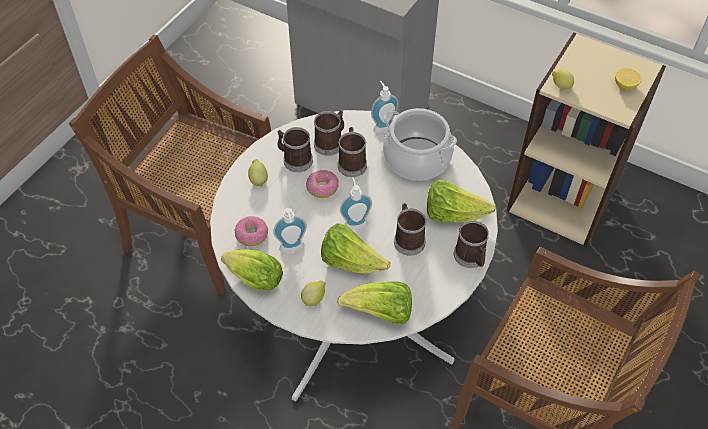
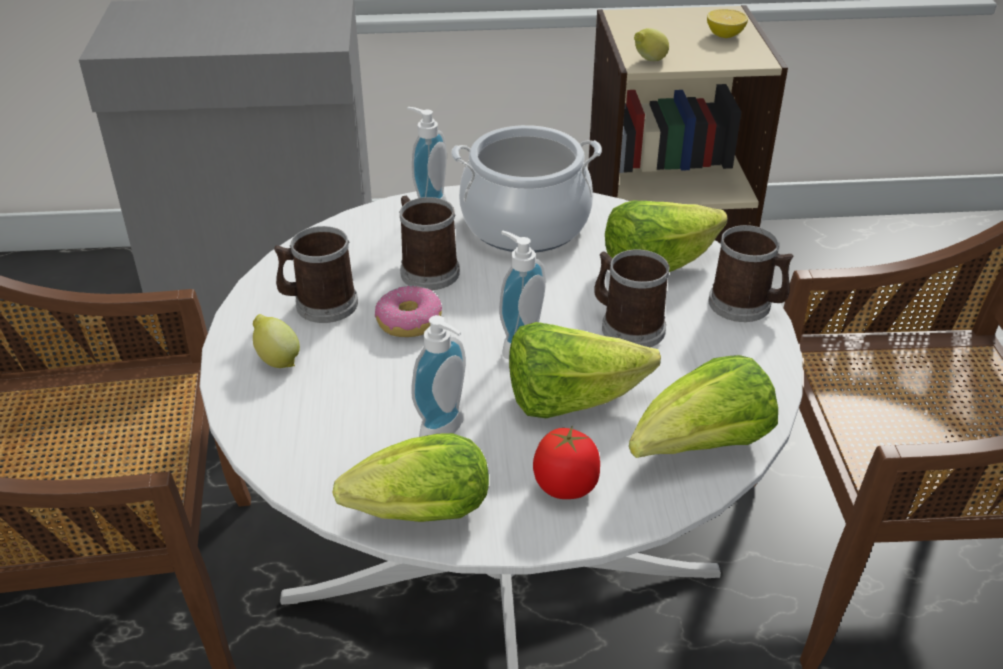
camera: 35 degrees left, 15 degrees down
(252, 235) = (345, 446): donut -> none
(314, 299) = (566, 487): lemon -> tomato
(330, 142) = (361, 258): mug -> none

